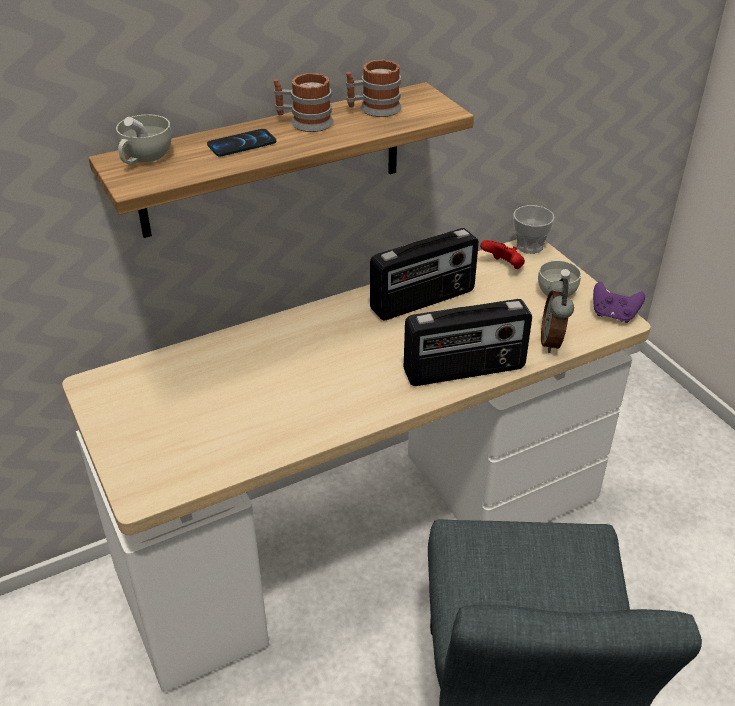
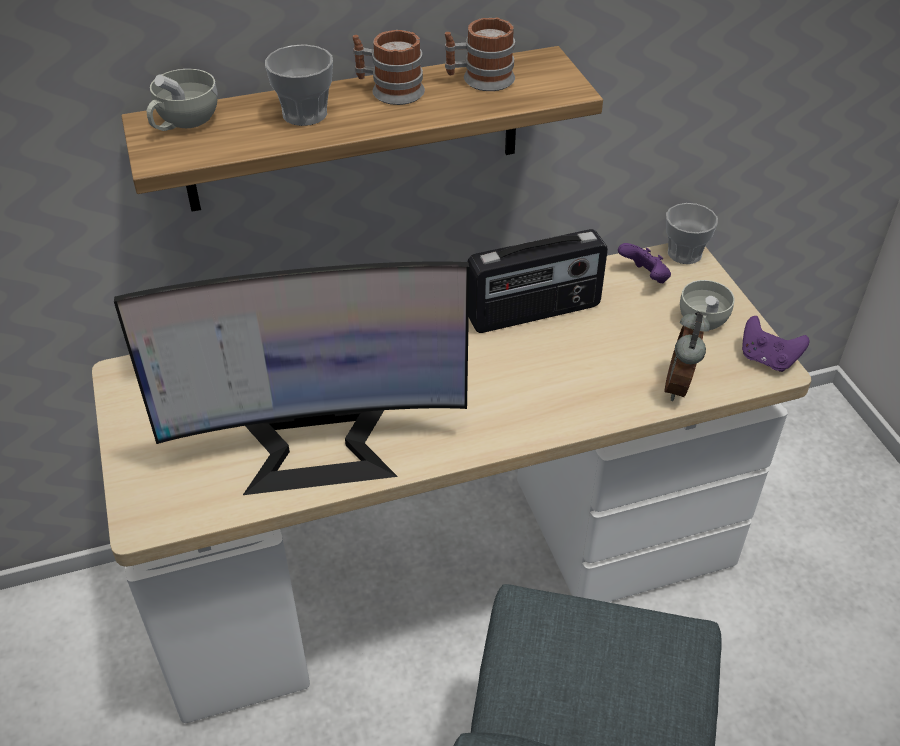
camera: 10 degrees right, 5 degrees up
(242, 144) = (304, 114): phone -> cup
(274, 421) = (318, 448): none -> monitor
(464, 371) = (561, 412): radio -> none
(503, 266) = (644, 277): red game controller -> purple game controller

